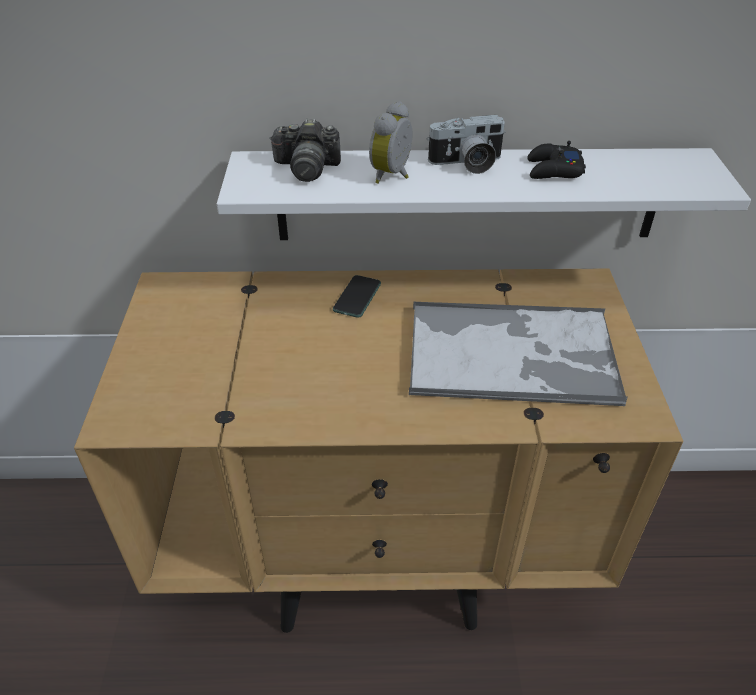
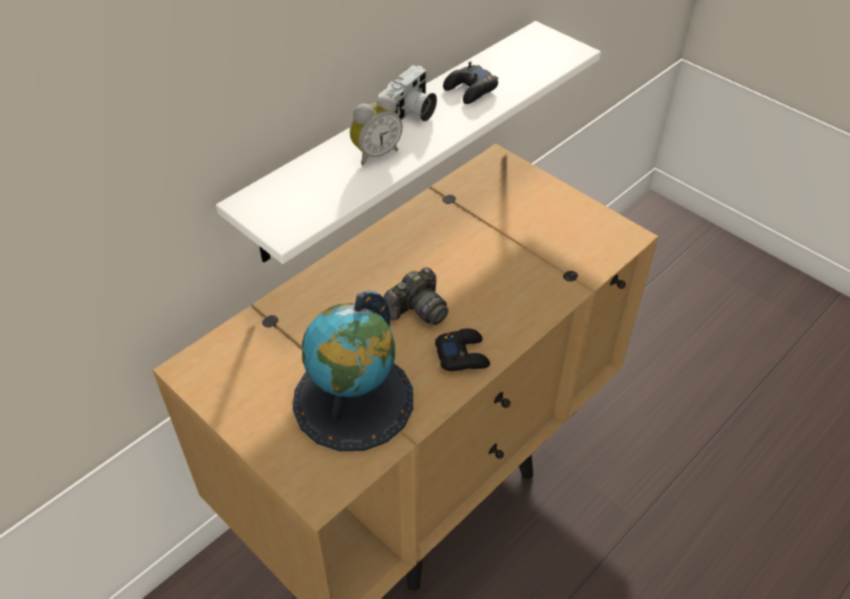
camera: 45 degrees left, 5 degrees up
(223, 380) = (354, 400): none -> globe
(307, 168) = (303, 184): camera -> camera (417, 310)
(346, 408) = (462, 355): none -> black game controller
(357, 297) = (362, 272): phone -> none
(394, 175) = (375, 154): alarm clock -> alarm clock turned 105 degrees counterclockwise
(513, 354) = (514, 244): tray -> none

